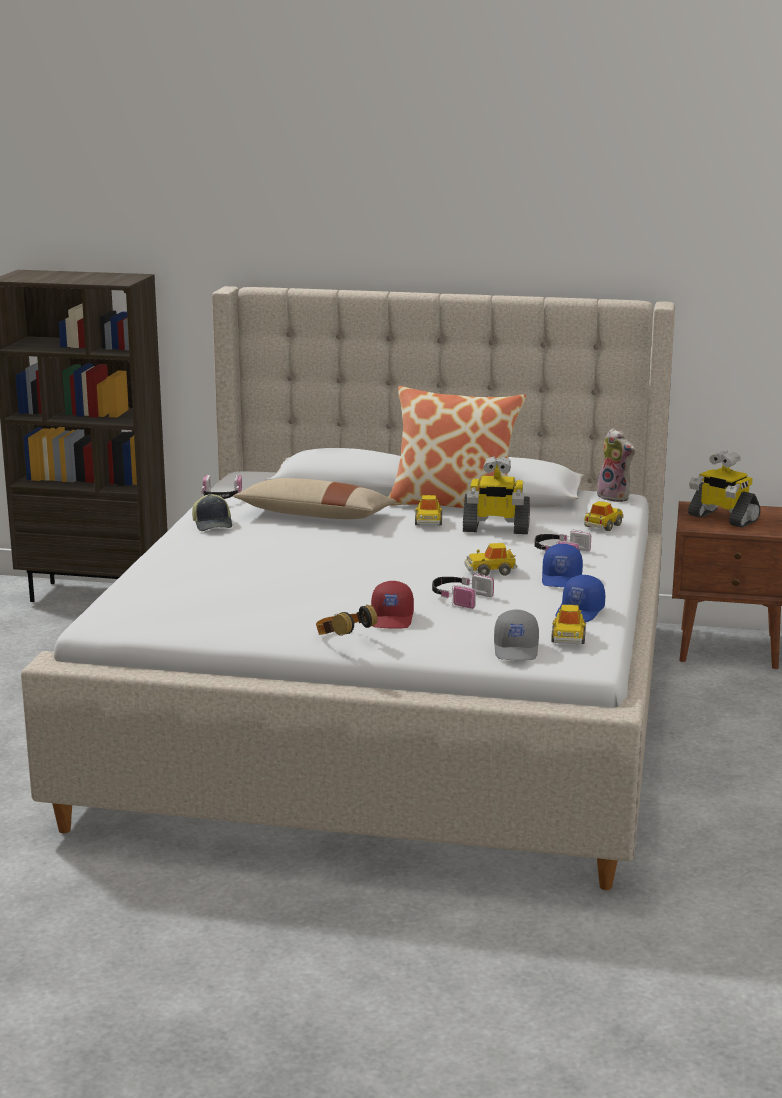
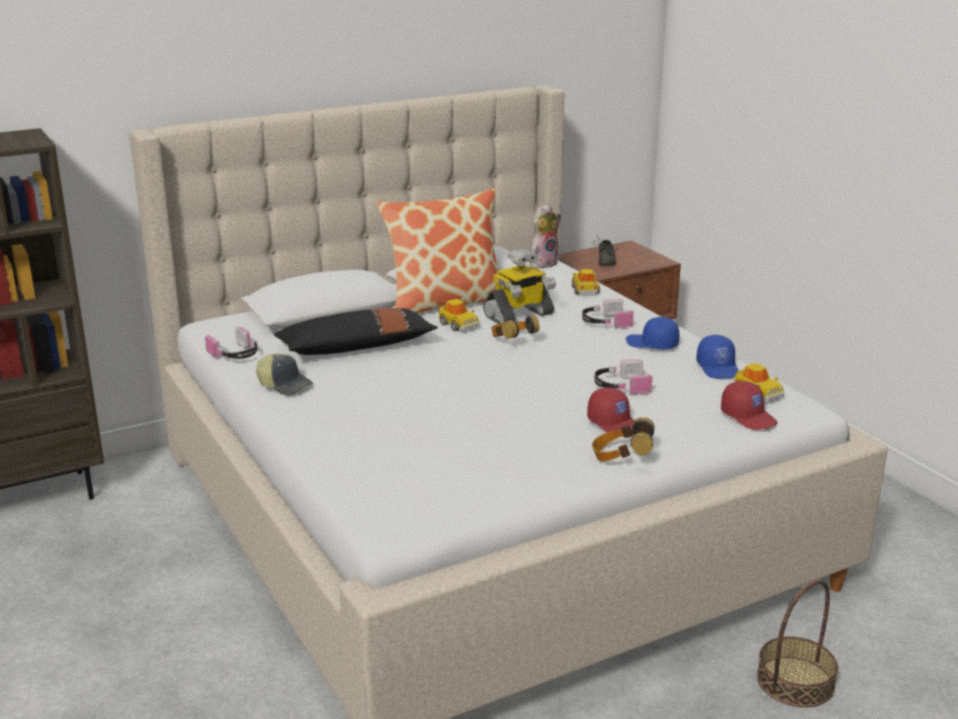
camera: 40 degrees left, 5 degrees up
(315, 515) = (356, 347): beige pillow -> black pillow
(435, 925) = (795, 681): none -> basket
(445, 545) = (512, 342): none -> headphones
(490, 571) = (592, 354): toy car -> none
(517, 649) = (749, 417): grey cap -> red cap
(562, 579) = (652, 344): blue cap -> blue cap turned 150 degrees clockwise
(615, 497) = (543, 263): plush toy -> plush toy turned 45 degrees counterclockwise
(722, 518) = (604, 261): toy robot -> grey shoe

